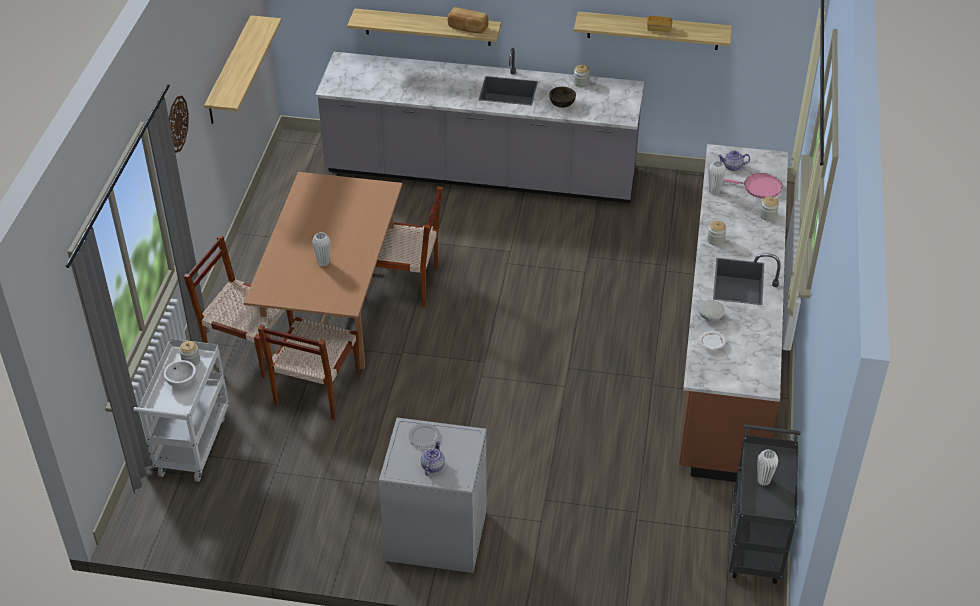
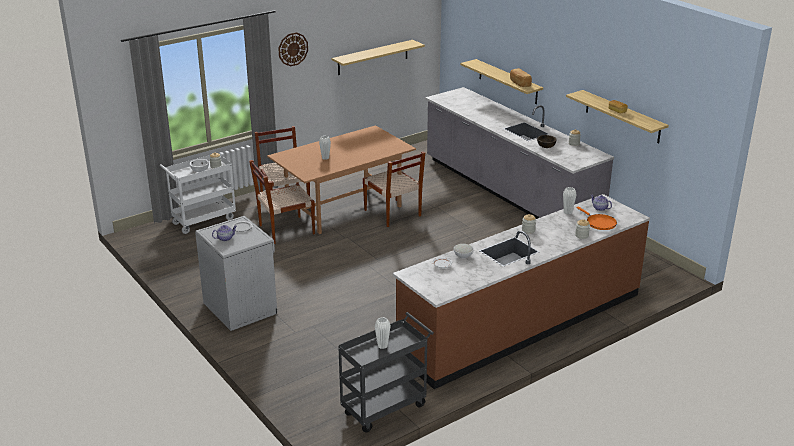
camera: 45 degrees right, 15 degrees down
(759, 188) = (599, 223): pink frying pan -> orange frying pan

